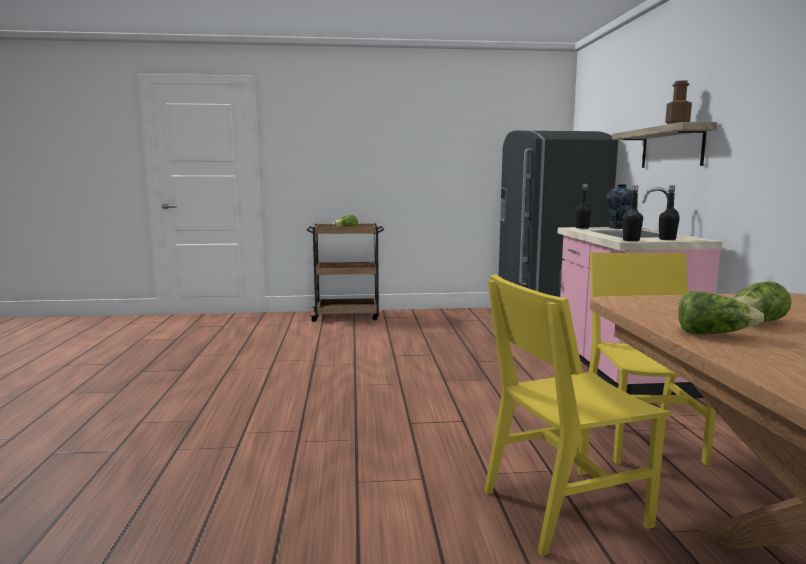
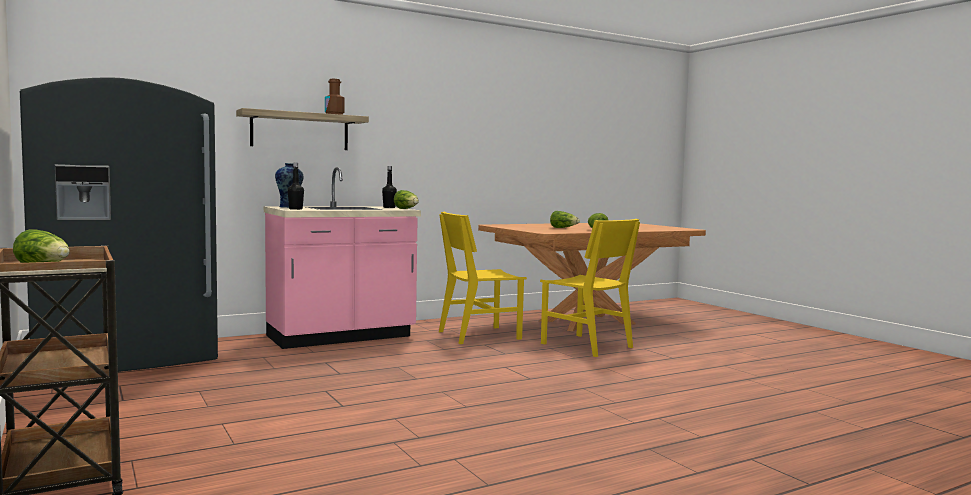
camera: 115 degrees left, 5 degrees down
(631, 240) = (407, 209): black bottle -> lettuce

